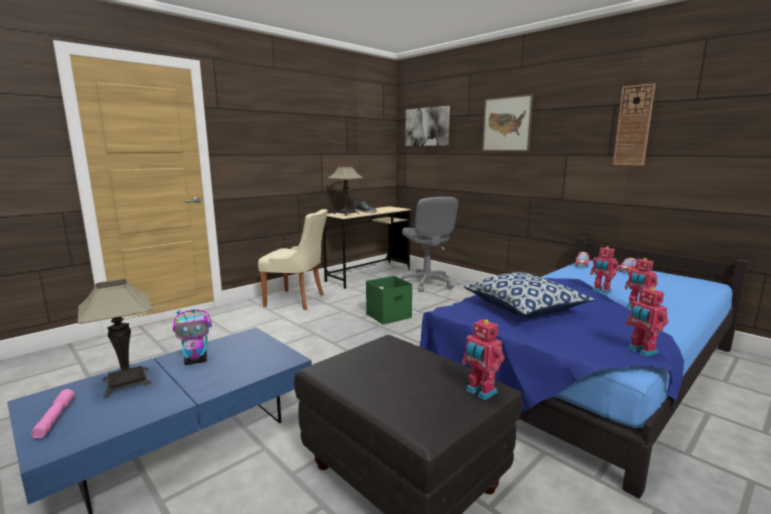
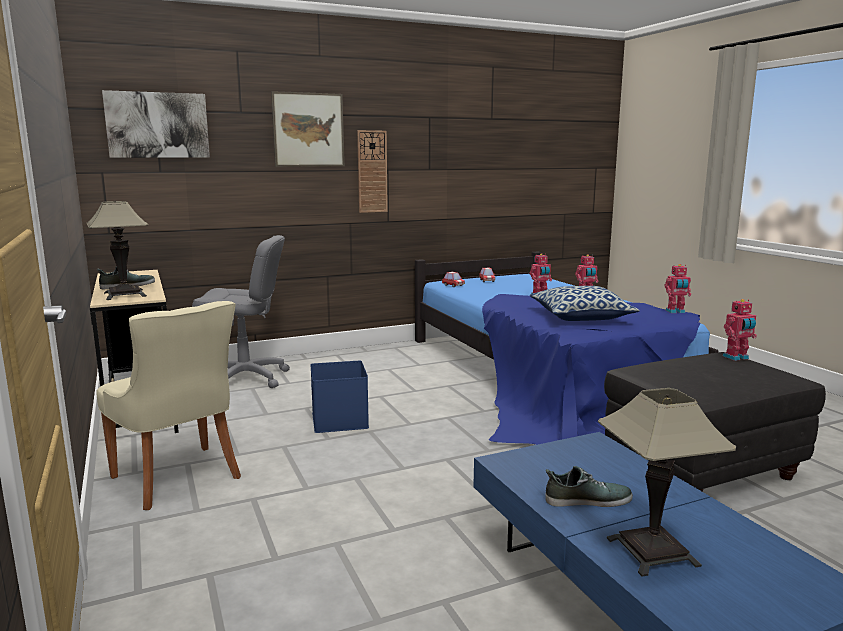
camera: 70 degrees left, 0 degrees up
(55, 418) = (766, 601): pink flashlight -> none
(196, 361) = (587, 500): toy robot -> shoe
(297, 300) = (179, 478): beige chair -> beige chair turned 105 degrees clockwise
(389, 315) = (338, 419): green storage box -> blue storage box
(633, 125) = (449, 139): wall clock -> wall clock (372, 171)

